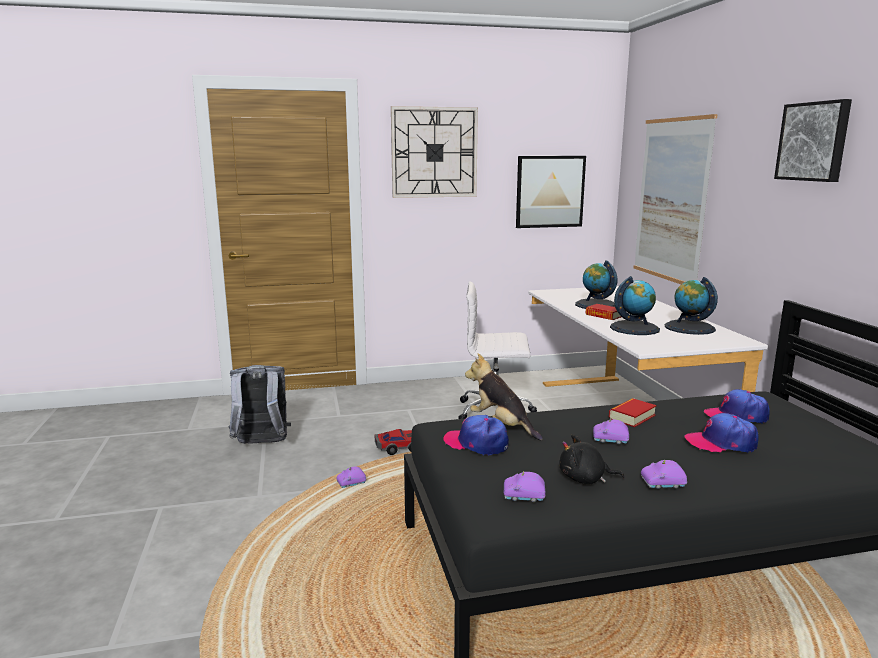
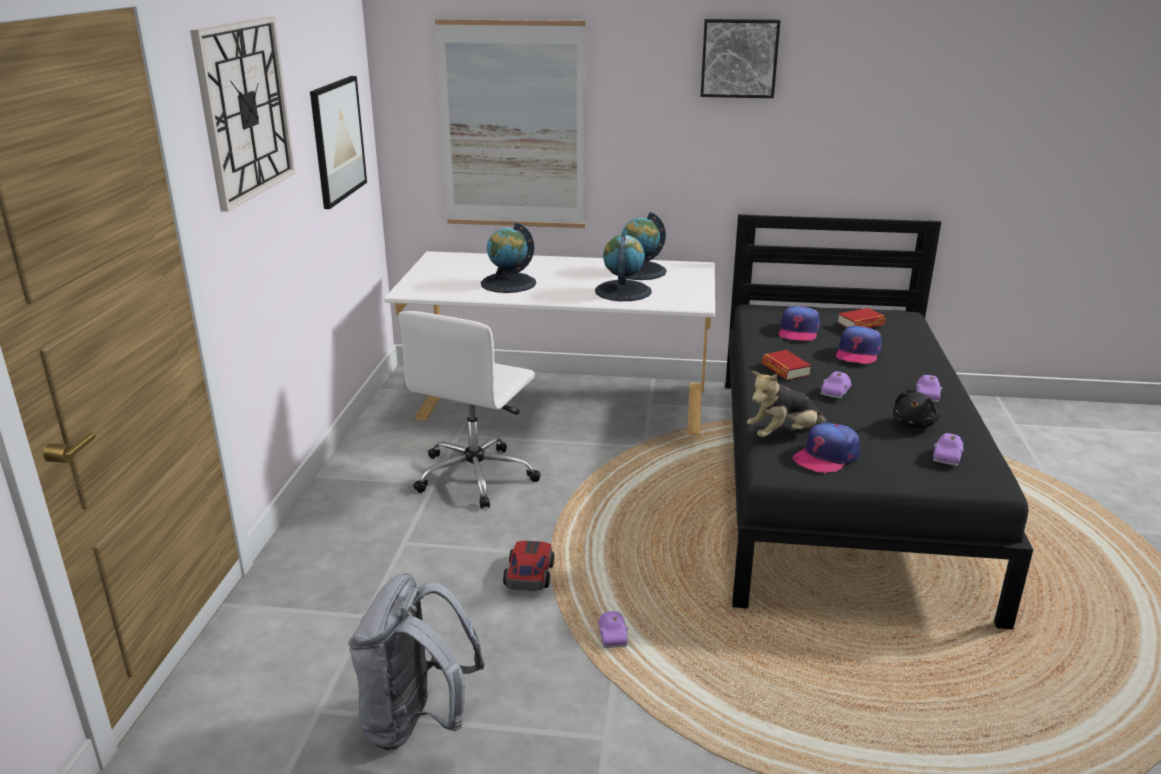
camera: 70 degrees left, 10 degrees up
(604, 315) = (559, 291): book -> book (860, 324)

